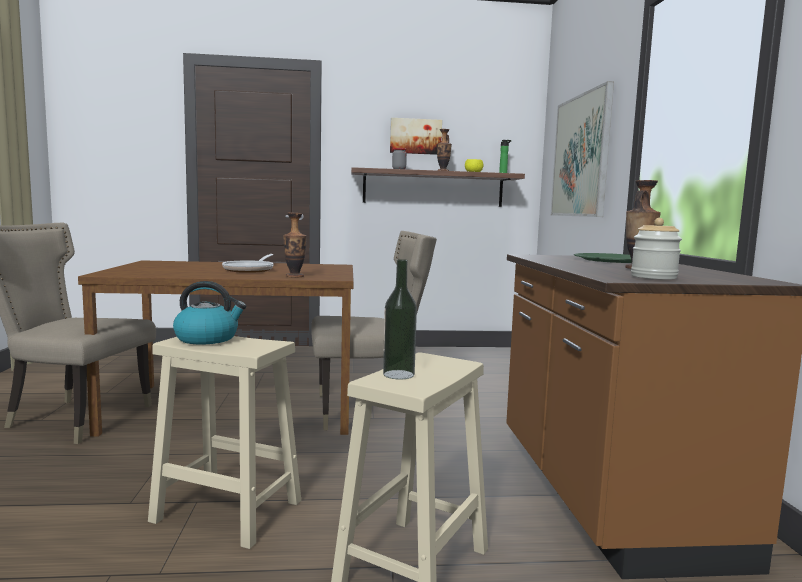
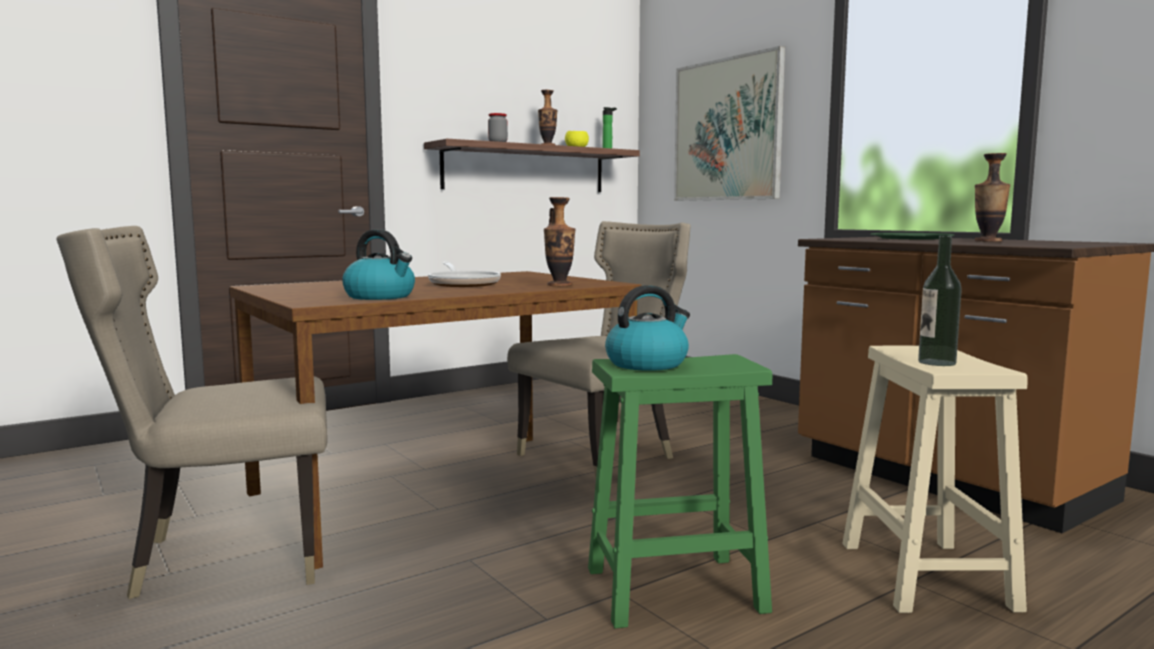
camera: 30 degrees left, 0 degrees up
(156, 273) = (381, 296): none -> kettle
(225, 511) = (671, 590): beige stool -> green stool
(415, 136) = (502, 98): picture -> none
(653, 277) = (1056, 244): jar -> none

